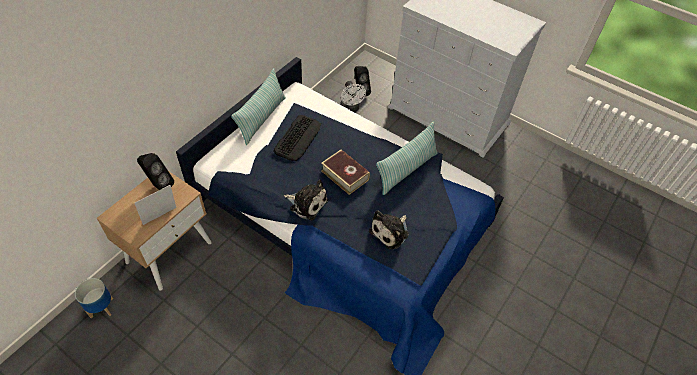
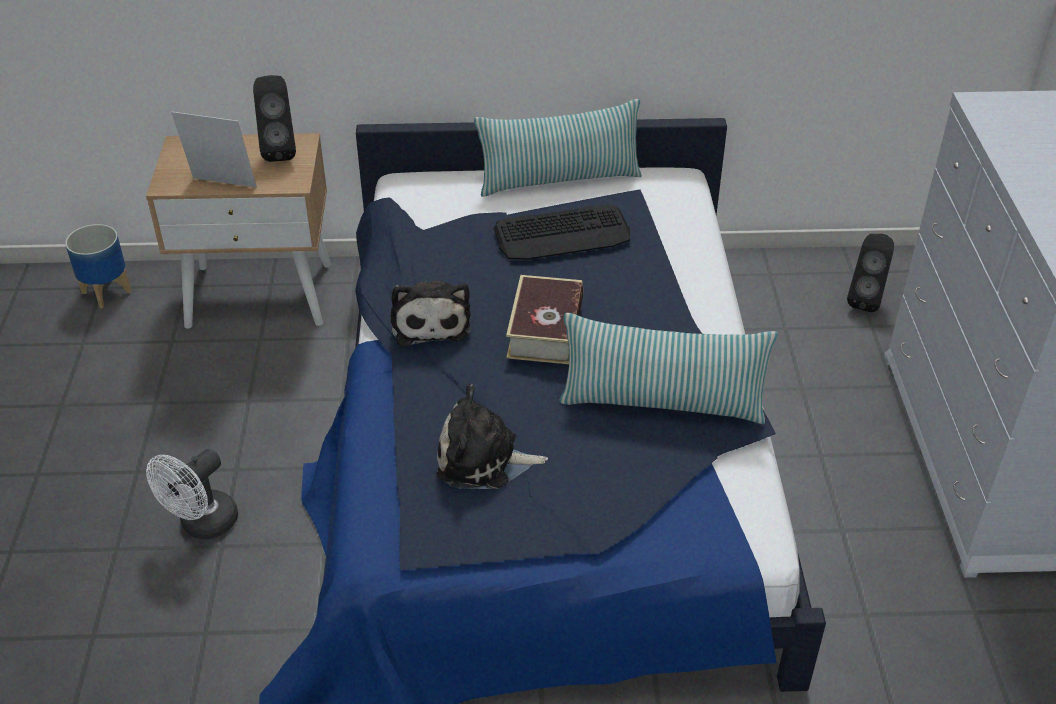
camera: 55 degrees right, 10 degrees down
(350, 109) = (807, 311): white fan -> white fan (202, 525)

